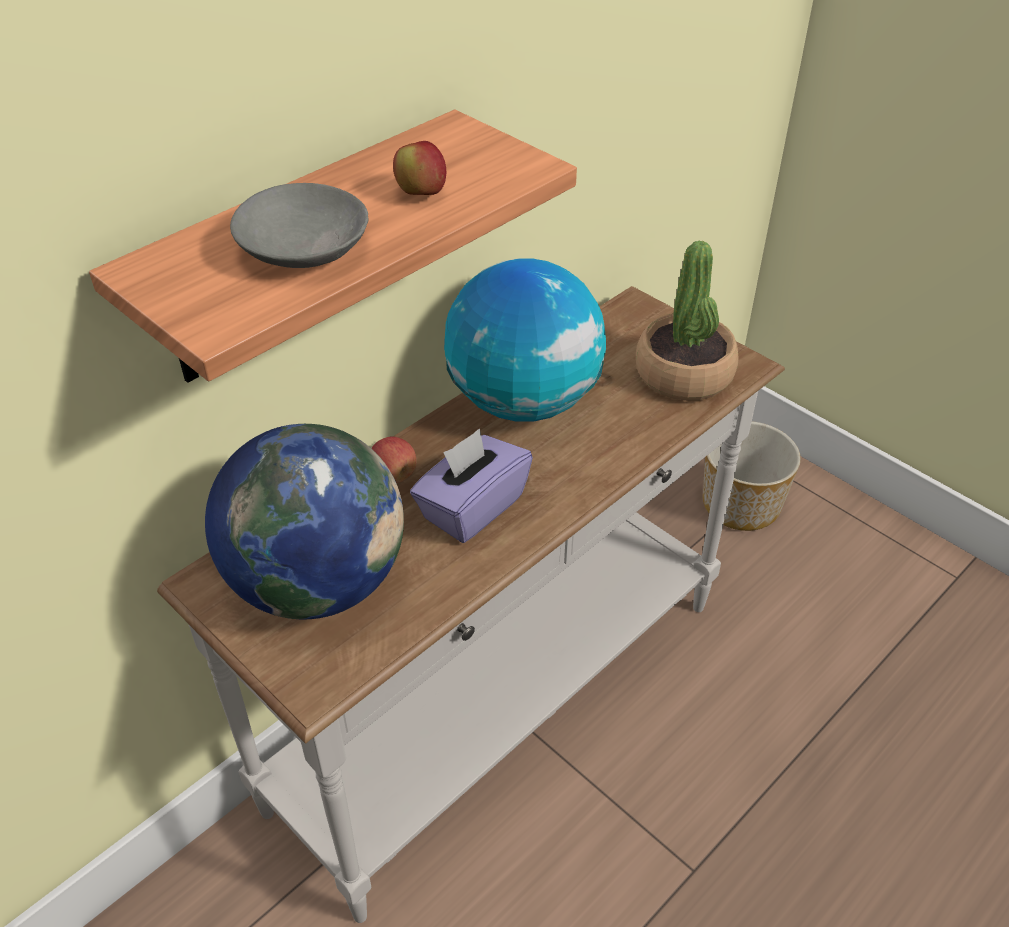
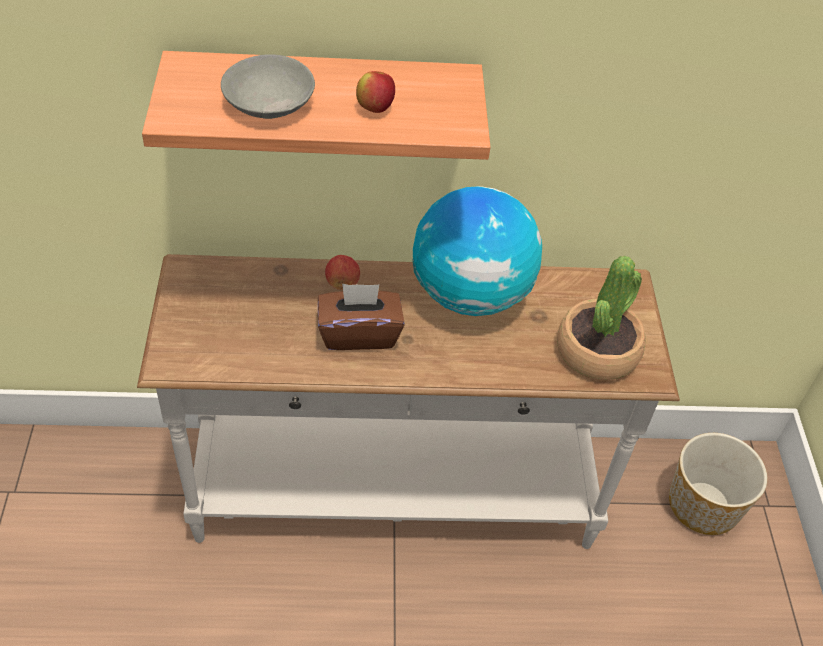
camera: 40 degrees right, 5 degrees up
(317, 582) = (233, 312): globe -> none
(472, 507) = (359, 334): purple tissue box -> brown tissue box

